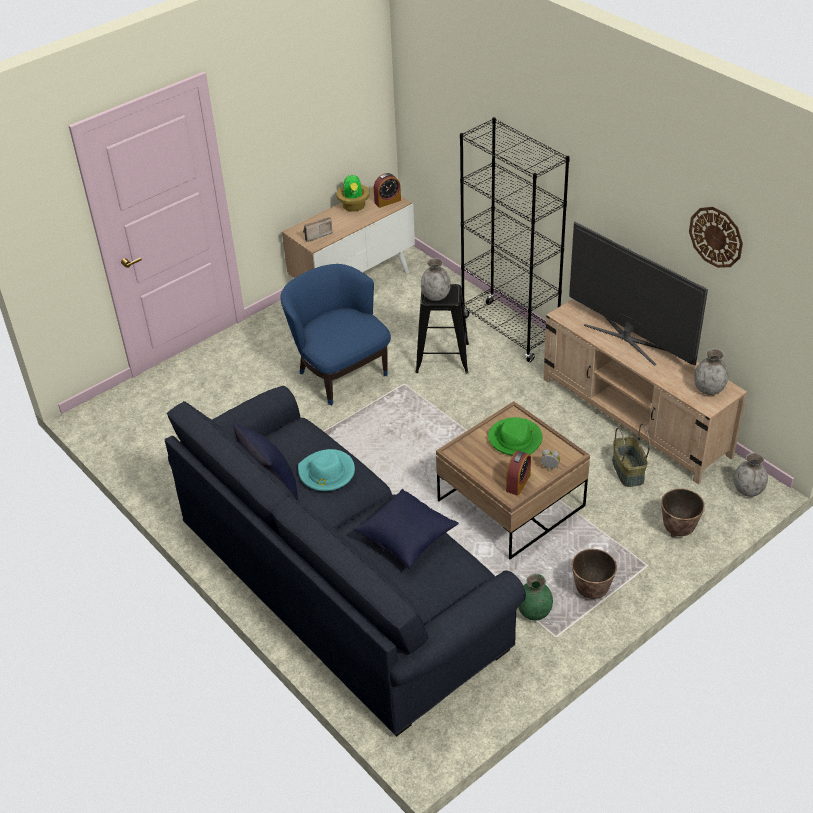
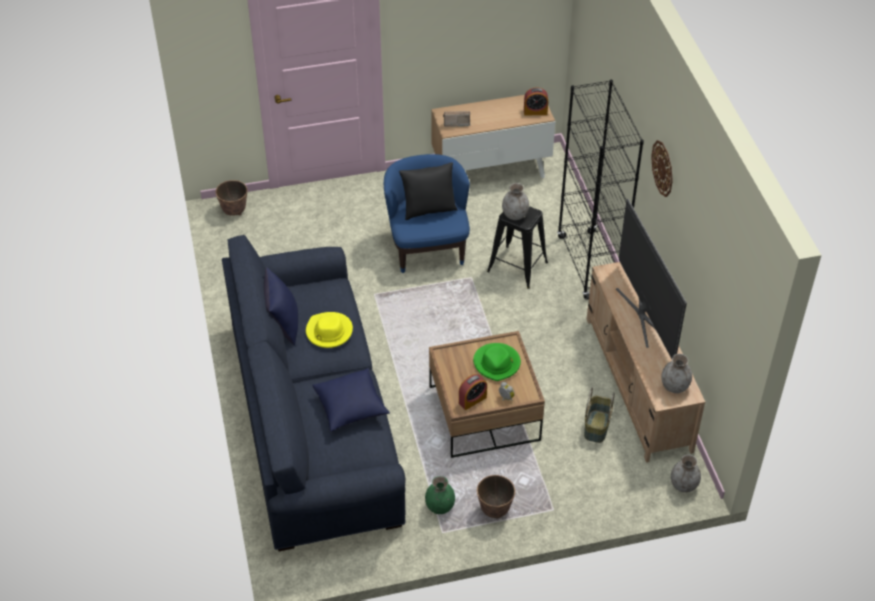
camera: 25 degrees right, 5 degrees up
(326, 473) = (329, 332): turquoise hat -> yellow hat
(338, 326) = (428, 210): none -> black pillow
(354, 207) = (504, 107): potted plant -> none
(678, 530) = (600, 492): planter -> planter (234, 211)
(716, 236) = (707, 261): wall clock -> wall clock (663, 168)

